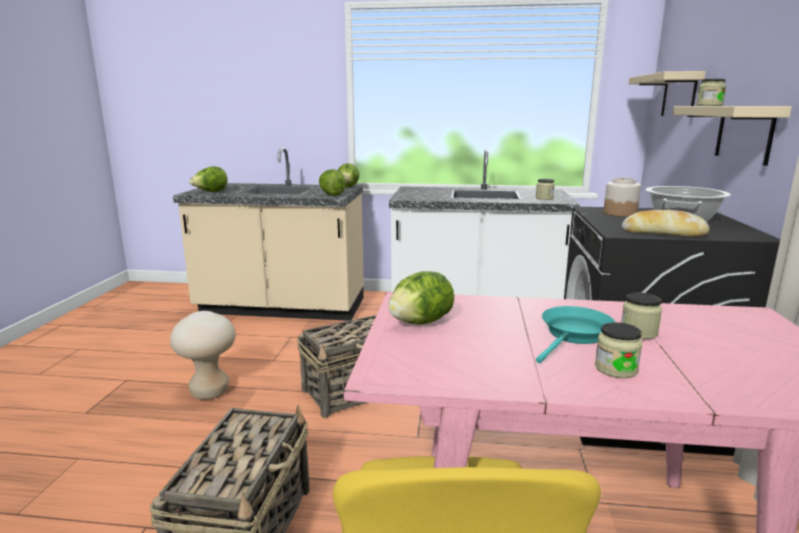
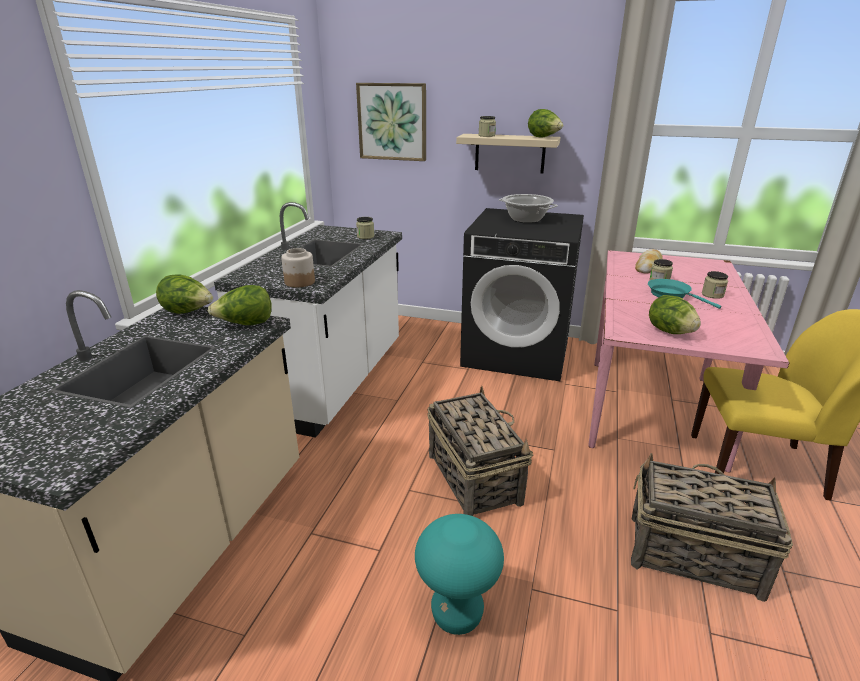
camera: 80 degrees left, 10 degrees up
(209, 392) = (457, 615): beige stool -> turquoise stool
(210, 192) = (74, 441): lettuce -> lettuce (544, 137)
(619, 213) = (498, 226): jar -> jar (299, 282)
(663, 233) = (564, 229): bread -> bread (648, 266)
(679, 95) = (392, 122): beige shelf -> picture

